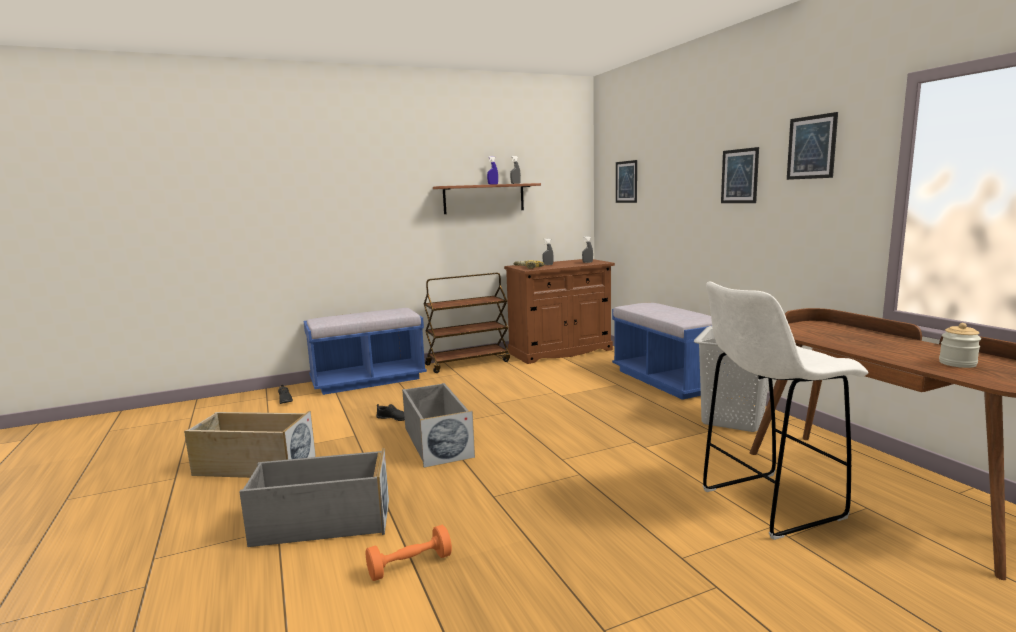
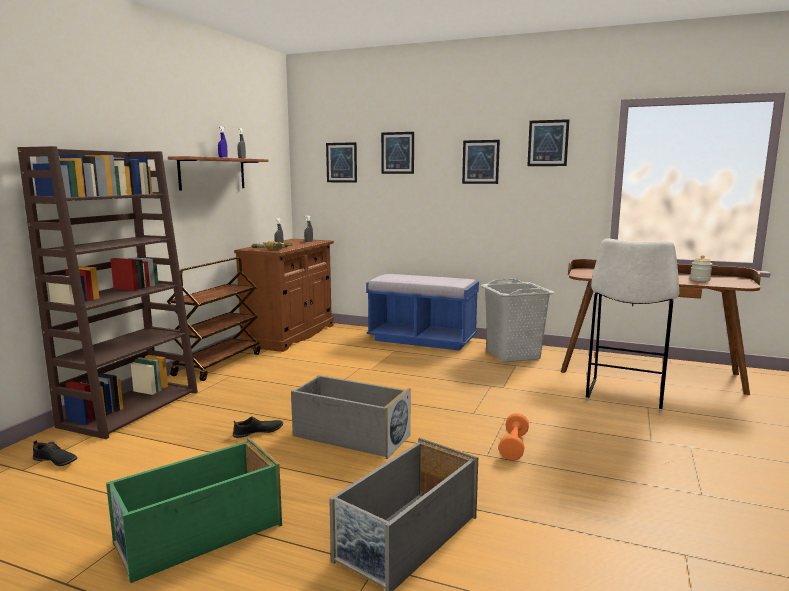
camera: 45 degrees left, 0 degrees up
(254, 466) = (198, 535): beige storage box -> green storage box
(368, 380) = (131, 408): blue bench -> brown bookcase
(410, 565) = (542, 525): orange dumbbell -> orange dumbbell (514, 446)
(667, 169) = (397, 153): none -> picture

